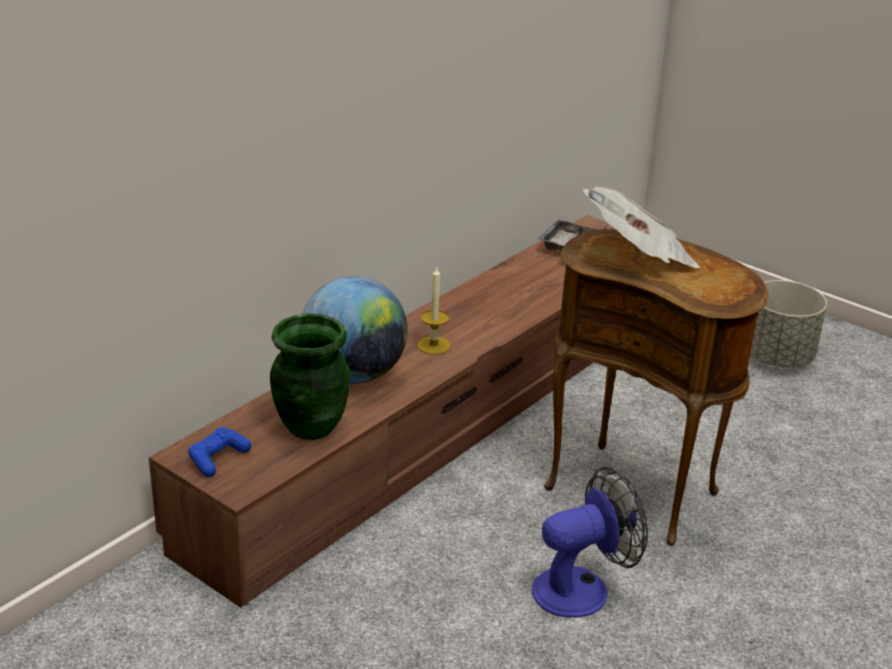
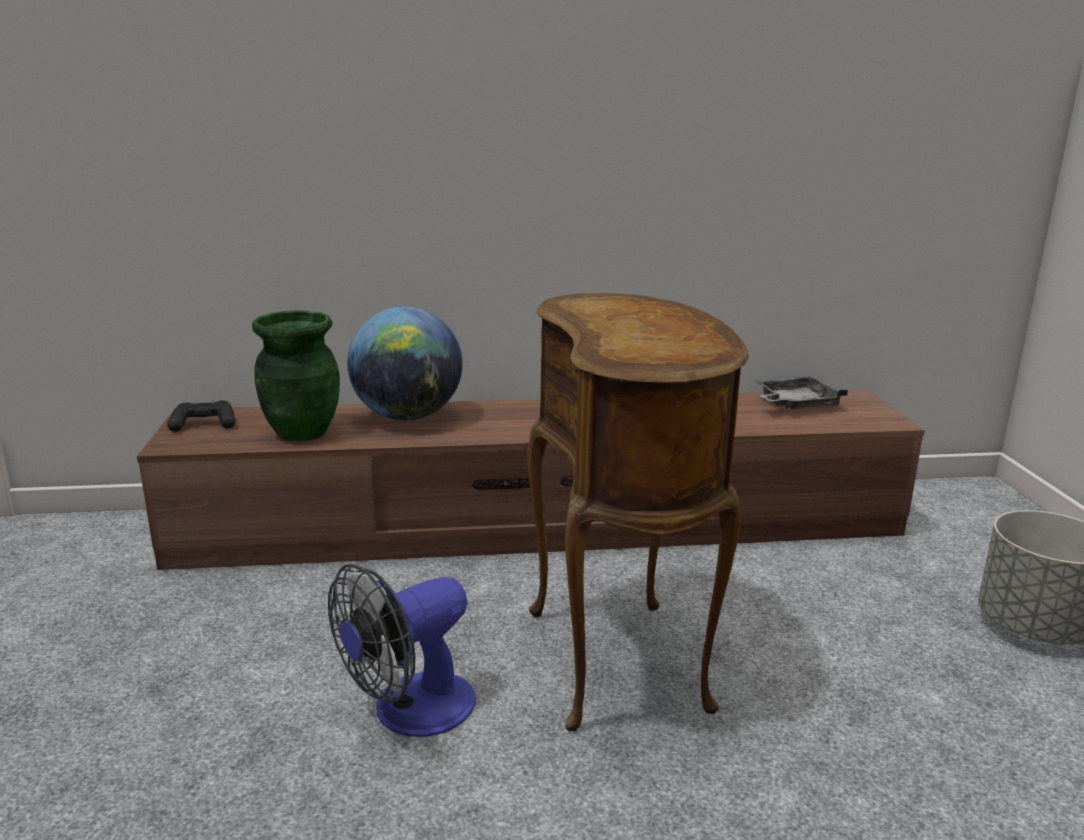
camera: 45 degrees right, 10 degrees down
(218, 458) = (204, 425): blue game controller -> black game controller
(433, 345) = (512, 422): candle -> none
(582, 588) = (409, 712): fan -> fan turned 120 degrees clockwise
(639, 257) = (624, 314): newspaper -> none

